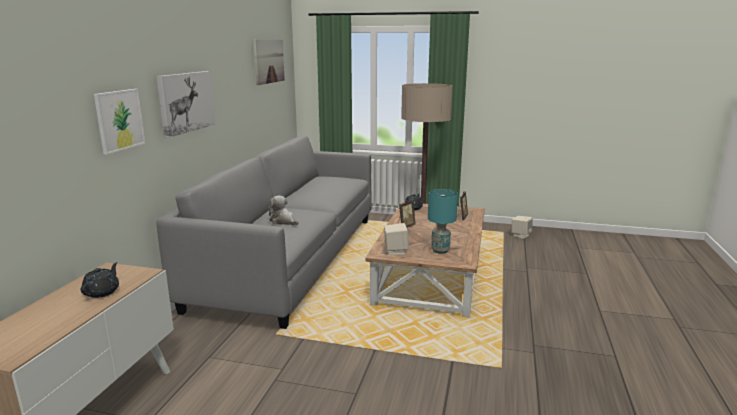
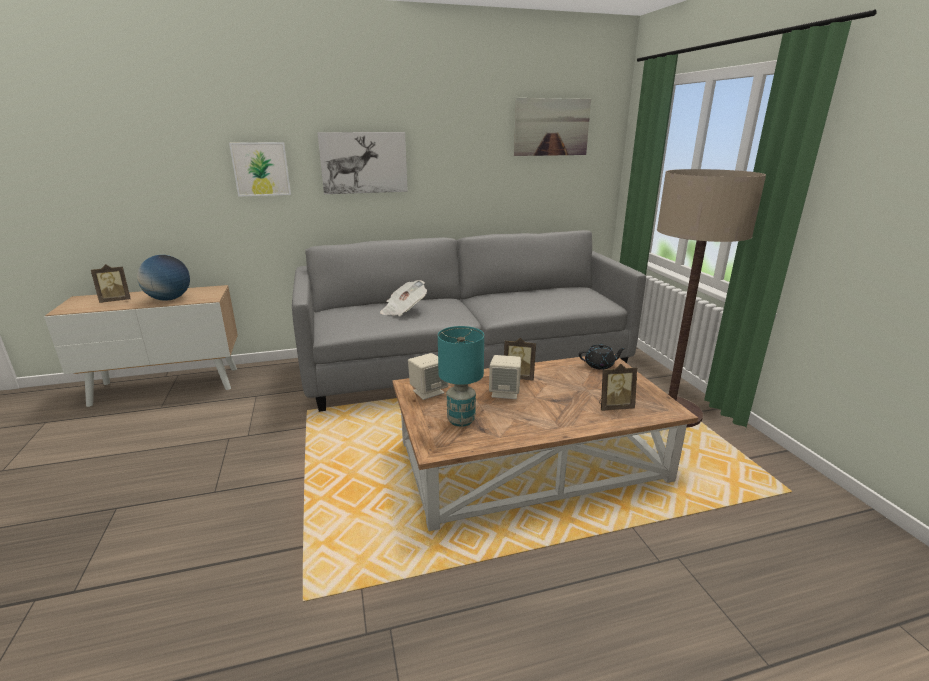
camera: 60 degrees right, 5 degrees up
(40, 322) = (116, 300): none -> picture frame
(102, 292) = (169, 299): black teapot -> globe
(283, 221) = (403, 310): plush toy -> newspaper
(521, 235) = (814, 517): beige speaker -> beige speaker (505, 392)

